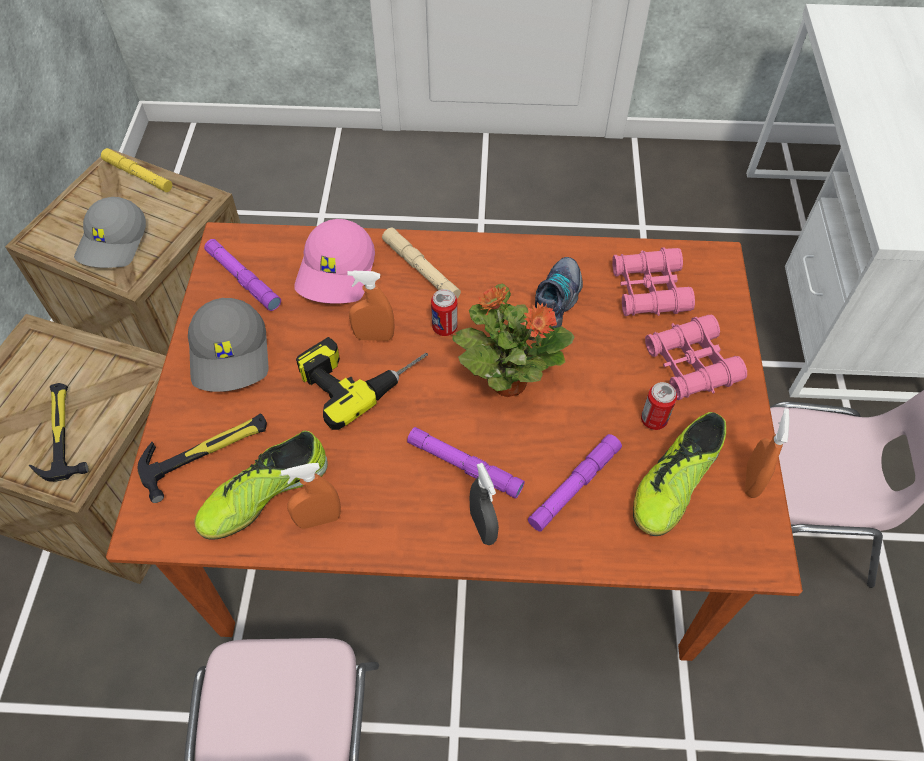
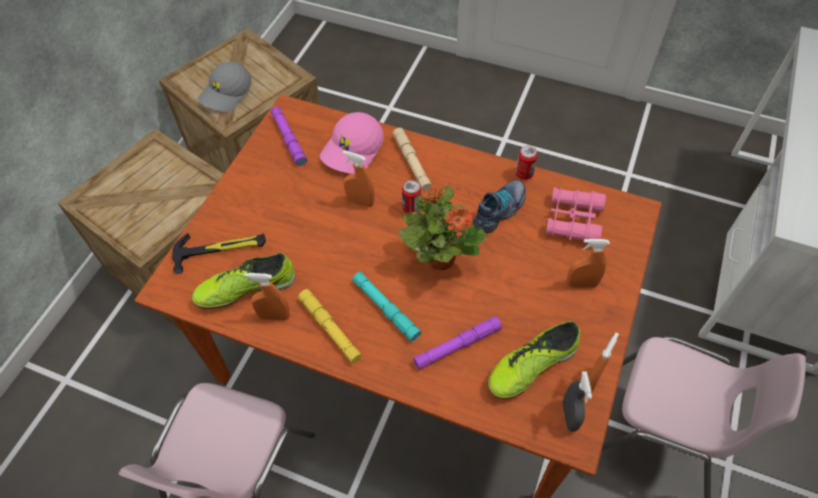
camera: 20 degrees right, 0 degrees up
(60, 432) = (148, 212): hammer -> none
(138, 175) = (259, 50): yellow flashlight -> yellow flashlight (330, 329)
(231, 354) = (261, 189): grey cap -> none
(360, 373) = (341, 225): power drill -> none
(464, 466) = (386, 309): purple flashlight -> turquoise flashlight
(483, 527) = (381, 354): grey spray bottle -> grey spray bottle (569, 416)
(653, 420) = (536, 316): can -> can (524, 174)
(691, 365) = (581, 284): pink binoculars -> orange spray bottle

